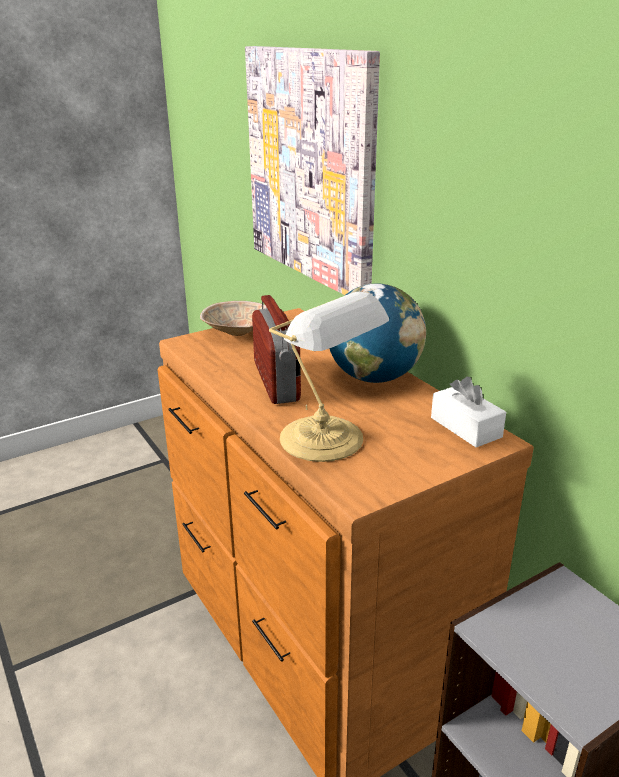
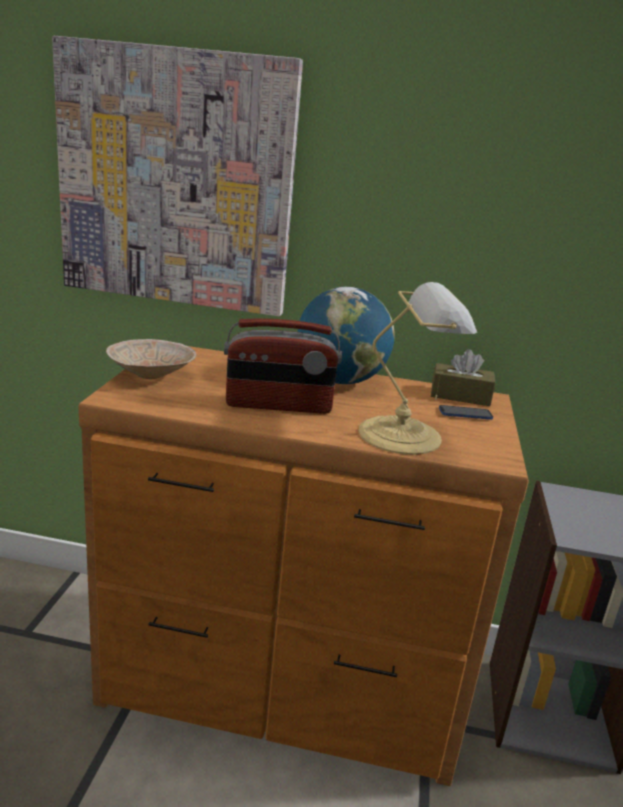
camera: 50 degrees left, 5 degrees down
(277, 382) = (278, 406): radio -> radio turned 150 degrees clockwise
(428, 444) = (465, 414): none -> phone
(465, 427) = (460, 396): white tissue box -> brown tissue box

